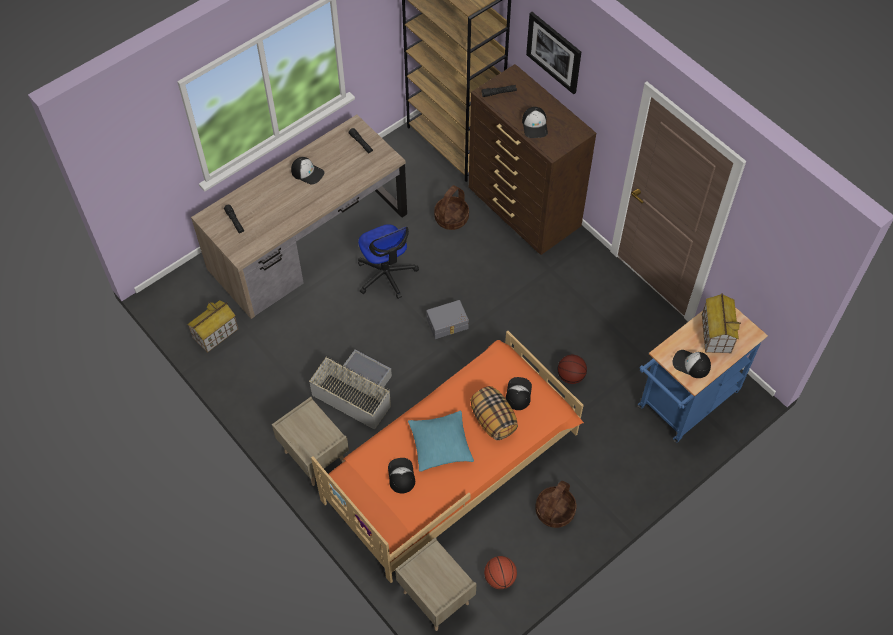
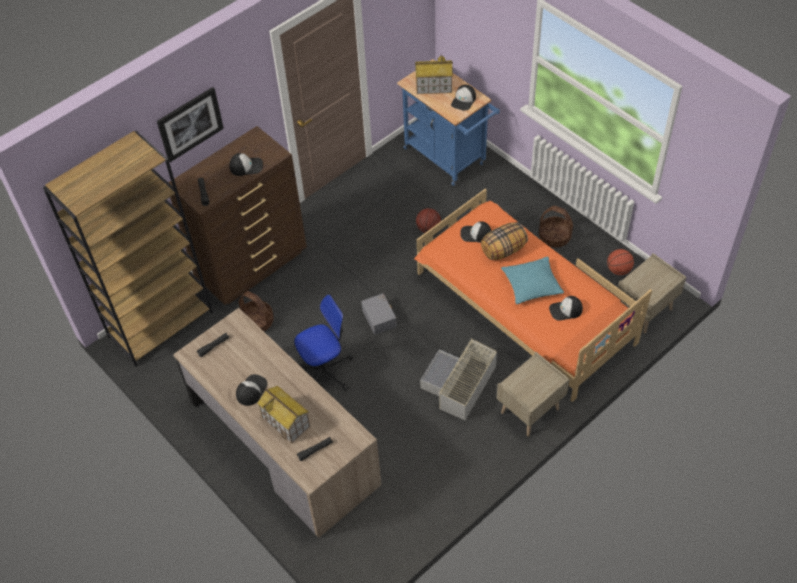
camera: 90 degrees left, 5 degrees down
(215, 334) = (400, 517): toy house -> toy house (286, 422)

